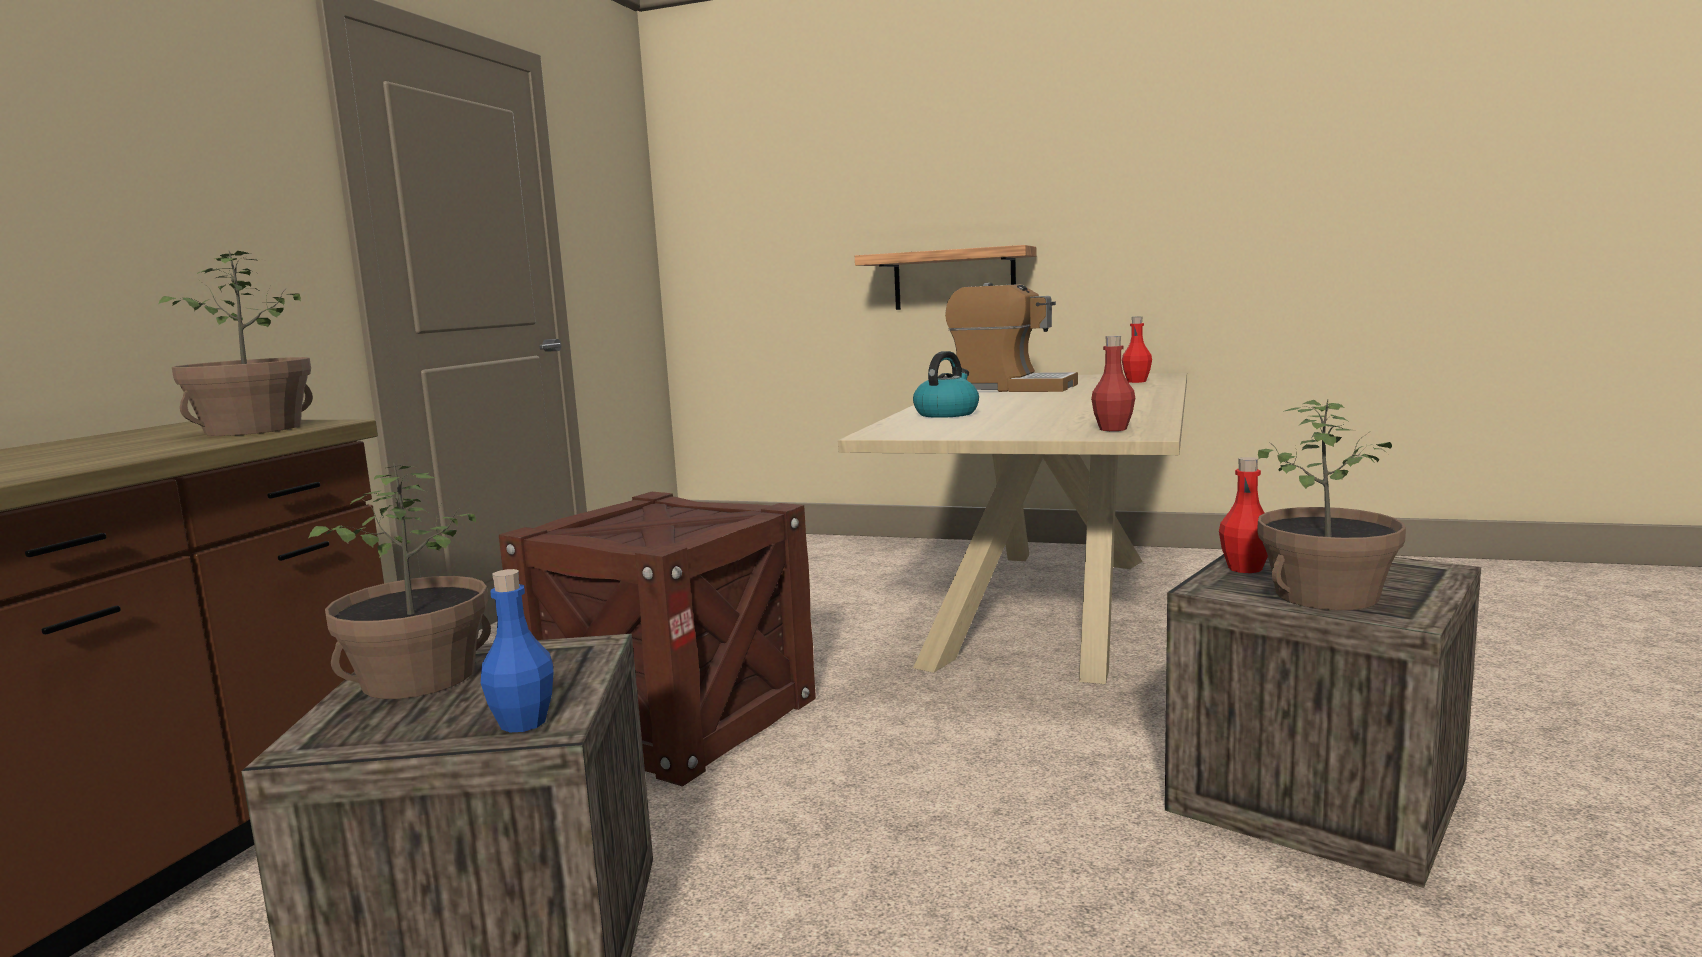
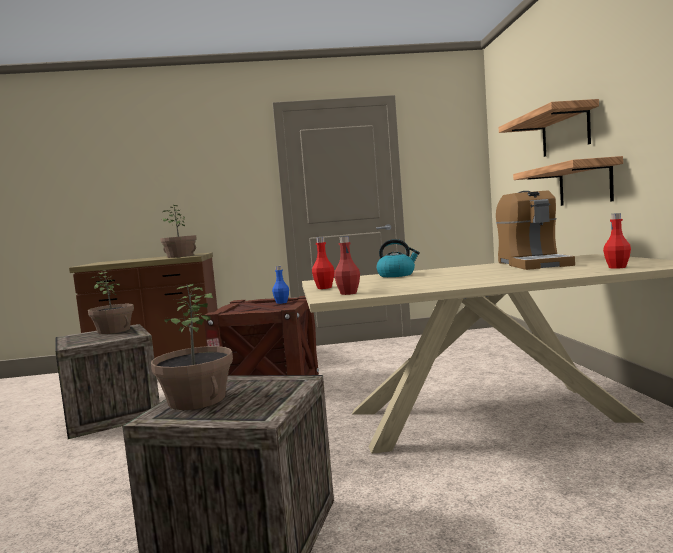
camera: 65 degrees right, 5 degrees down
(523, 723) = (74, 344): blue bottle -> blue bottle (281, 302)
(908, 200) = (565, 131): none -> shelf
(1245, 568) = (250, 381): red bottle -> red bottle (324, 288)

